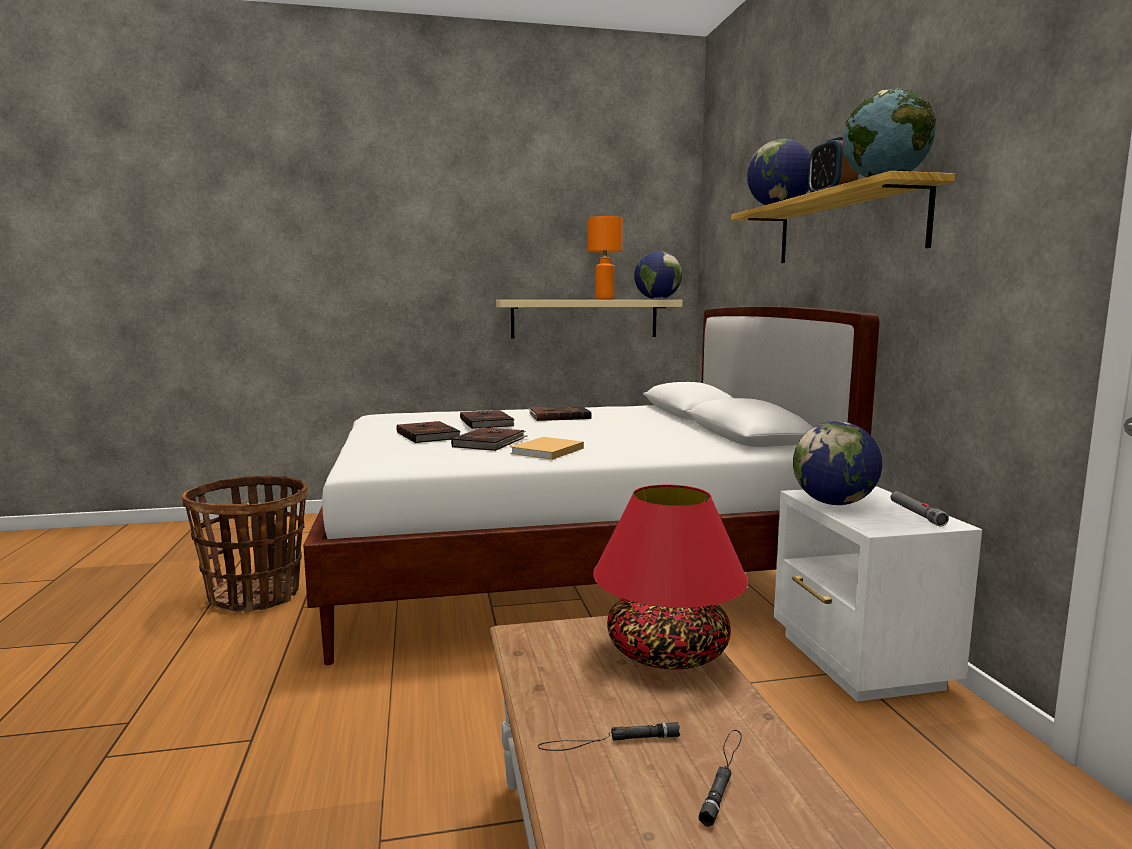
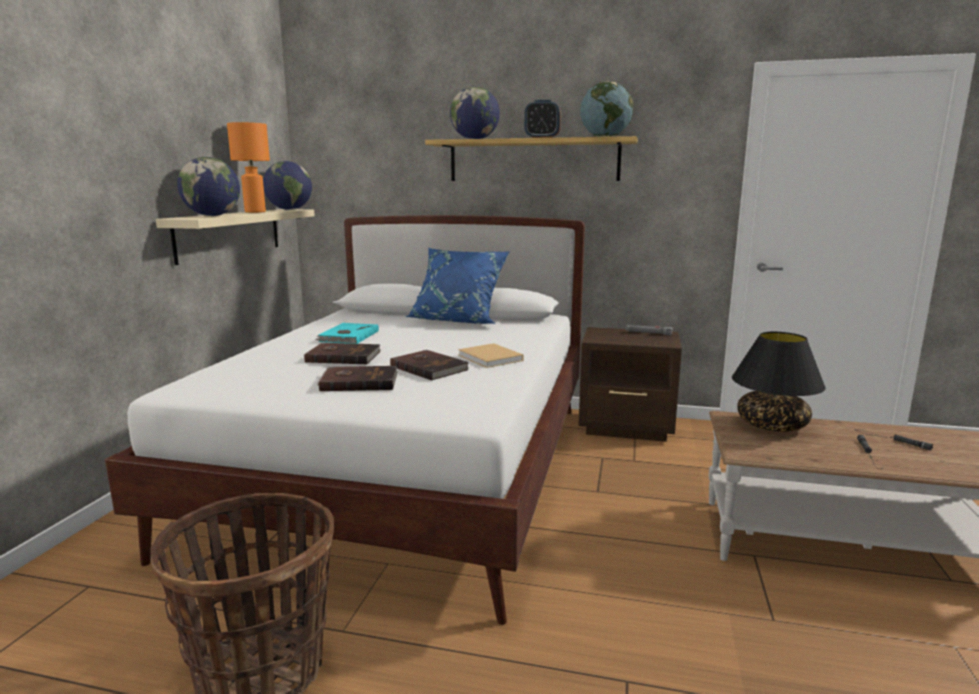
camera: 65 degrees left, 5 degrees up
(559, 416) = (348, 336): brown book -> turquoise book
(666, 652) = (771, 425): red table lamp -> black table lamp
(688, 429) = (458, 320): none -> blue pillow
(834, 503) = (618, 340): globe -> globe (212, 216)
(859, 662) = (627, 428): white nightstand -> brown nightstand

